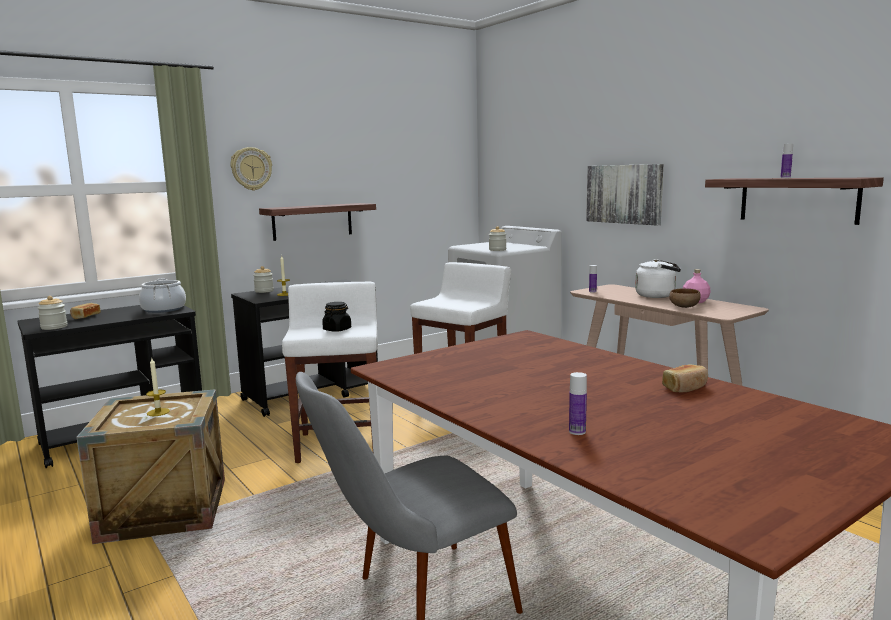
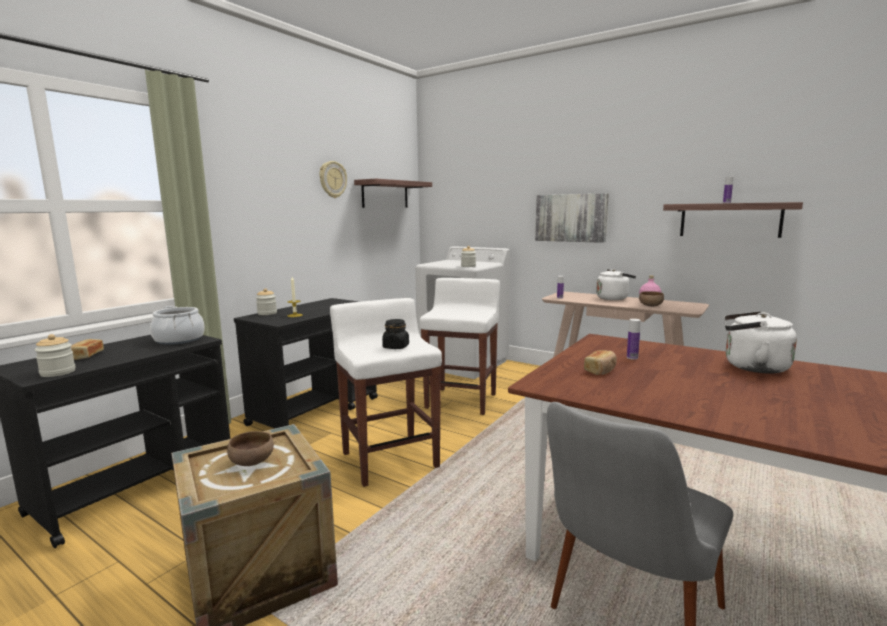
camera: 20 degrees left, 0 degrees up
(158, 412) = (253, 462): candle -> brown bowl
(251, 169) = (242, 190): wall clock -> wall clock (332, 179)
(312, 221) = (297, 243): shelf -> shelf (385, 194)
(577, 431) = (849, 431): bottle -> bottle (632, 357)
(623, 374) = (751, 367): none -> white kettle
(685, 387) = (822, 374): bread -> bread (601, 370)

